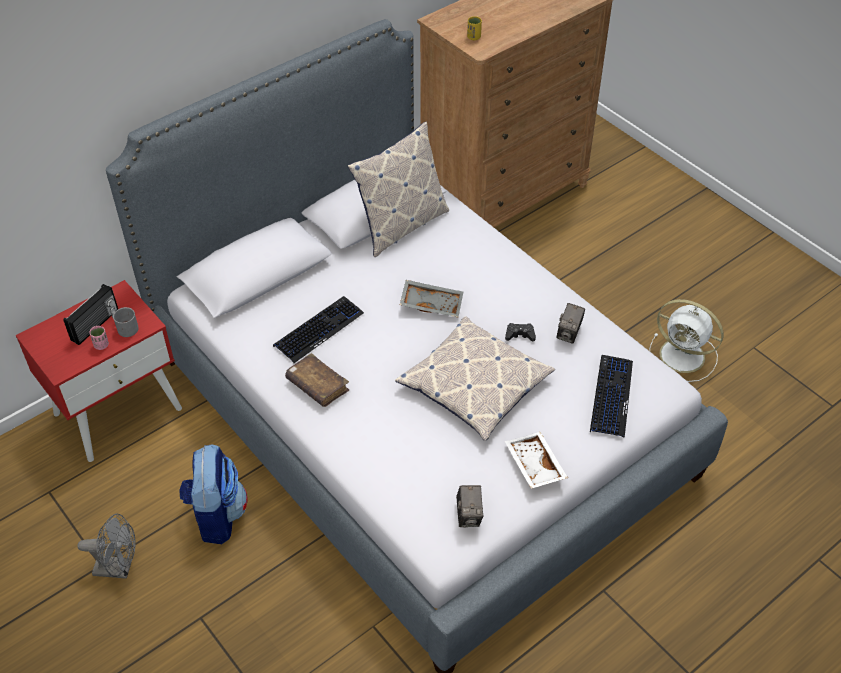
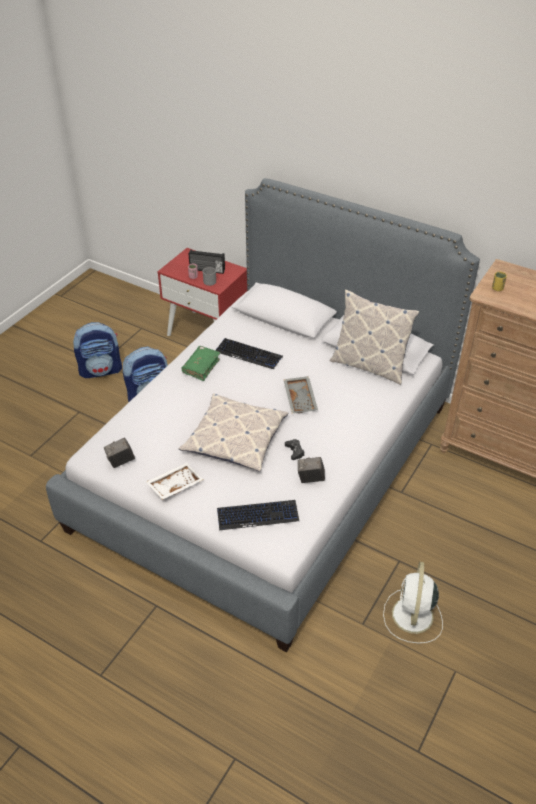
camera: 70 degrees right, 5 degrees down
(119, 568) = (101, 370): grey fan -> backpack
(317, 386) = (201, 367): brown book -> green book

